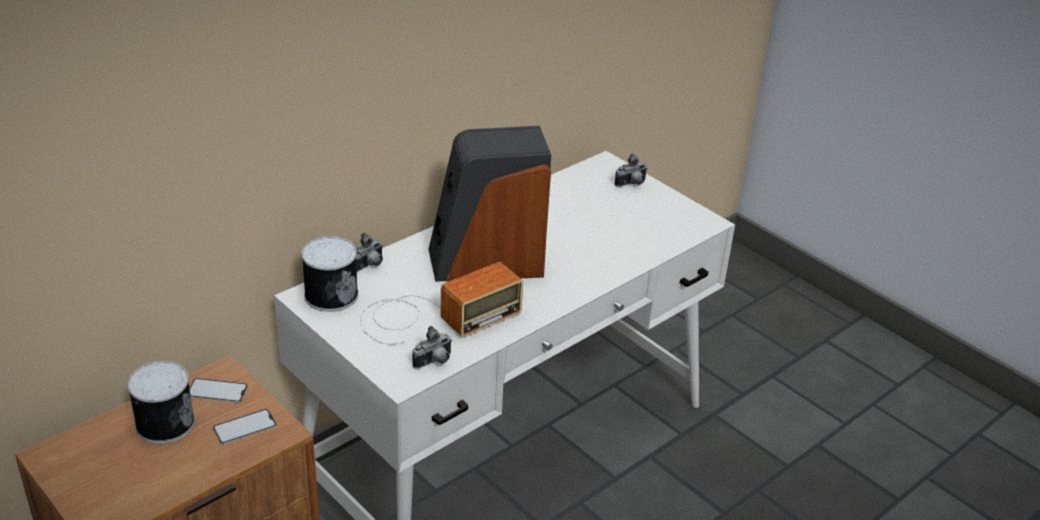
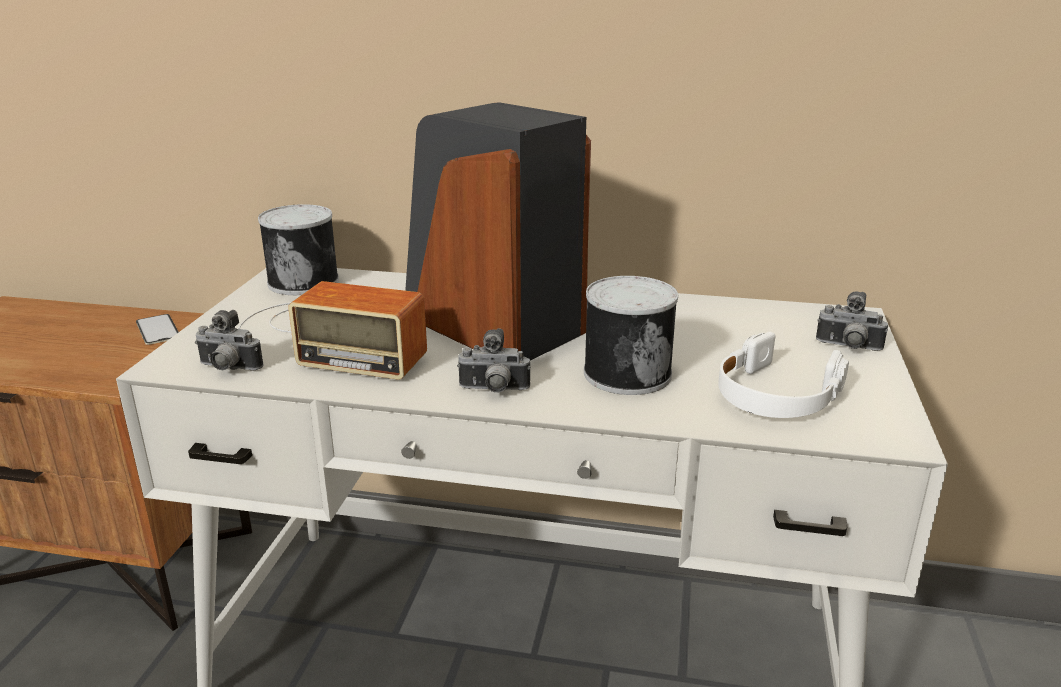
camera: 55 degrees right, 10 degrees down
(164, 423) = (86, 328): can -> can (626, 372)
(244, 427) = (106, 361): phone -> none
(369, 266) = (384, 279): camera -> camera (493, 390)
(649, 227) = (775, 395): none -> white headphones

